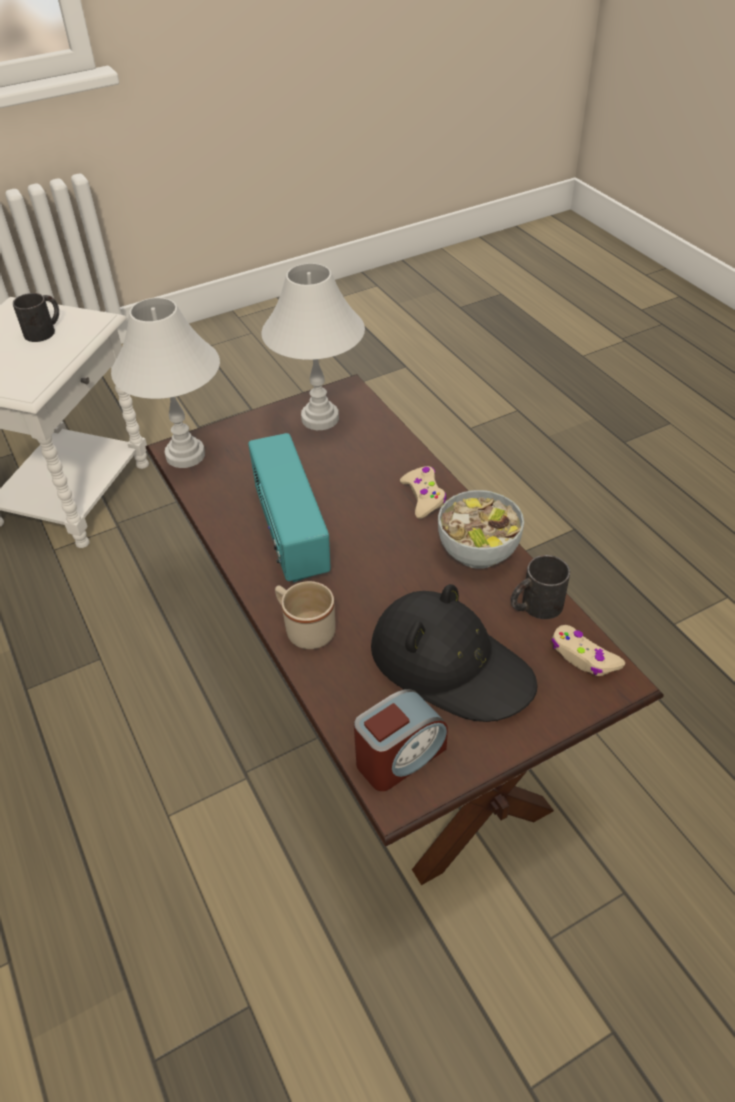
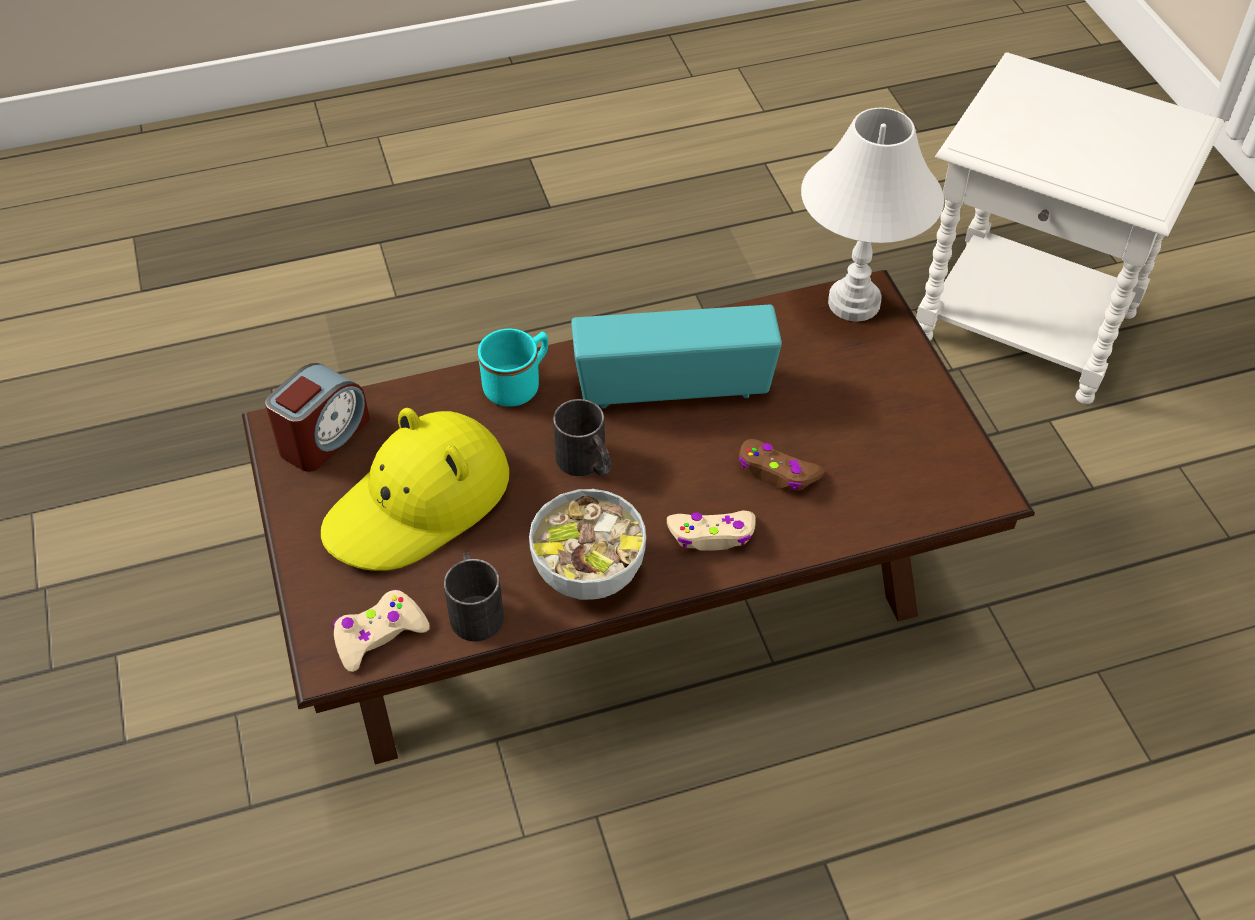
camera: 100 degrees right, 5 degrees up
(45, 330) = (1120, 152): black mug -> black mug (587, 463)
(305, 629) = (518, 384): beige mug -> turquoise mug
(321, 418) = (913, 448): white table lamp -> none
(359, 474) = (777, 472): none -> brown game controller
(400, 756) = (323, 437): alarm clock -> alarm clock turned 120 degrees counterclockwise
(451, 664) = (419, 503): black hat -> yellow hat

